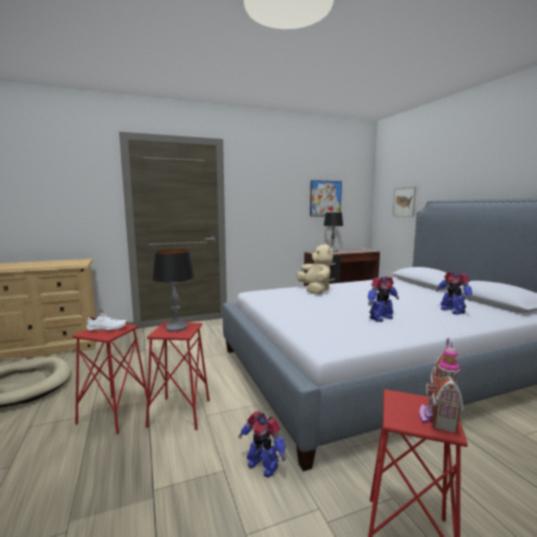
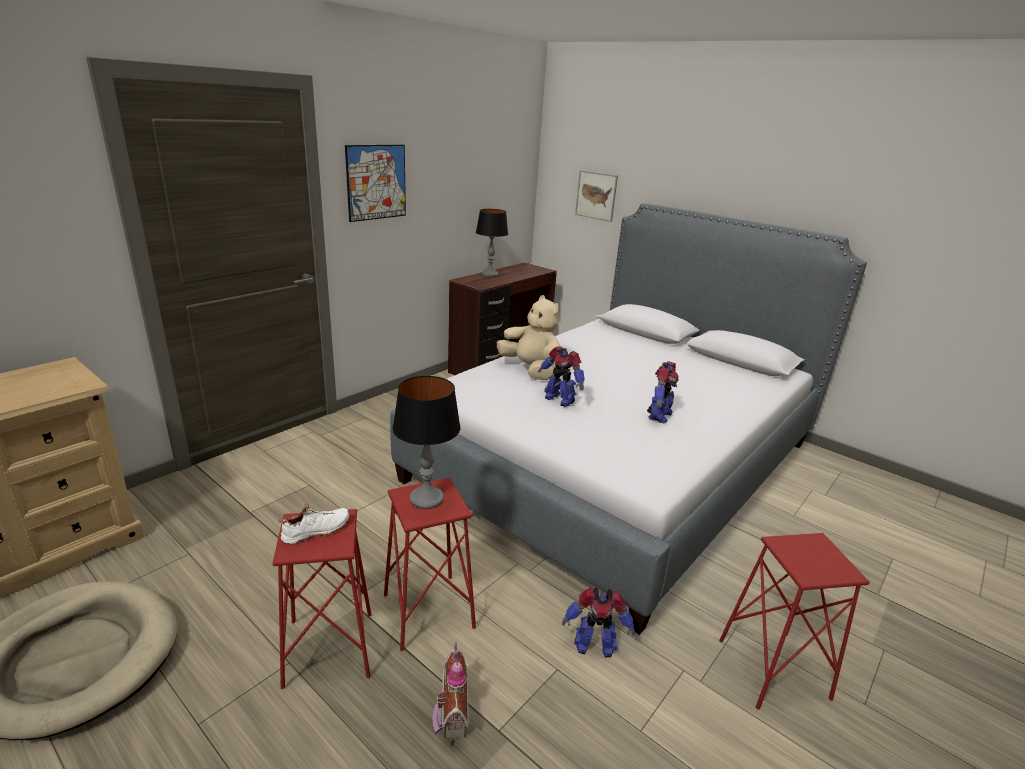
camera: 30 degrees left, 15 degrees up
(325, 198) = (476, 184): picture -> picture (376, 182)
(437, 417) = (829, 559): toy house -> toy house (449, 717)
(452, 311) = (716, 385): toy robot -> toy robot (559, 399)

